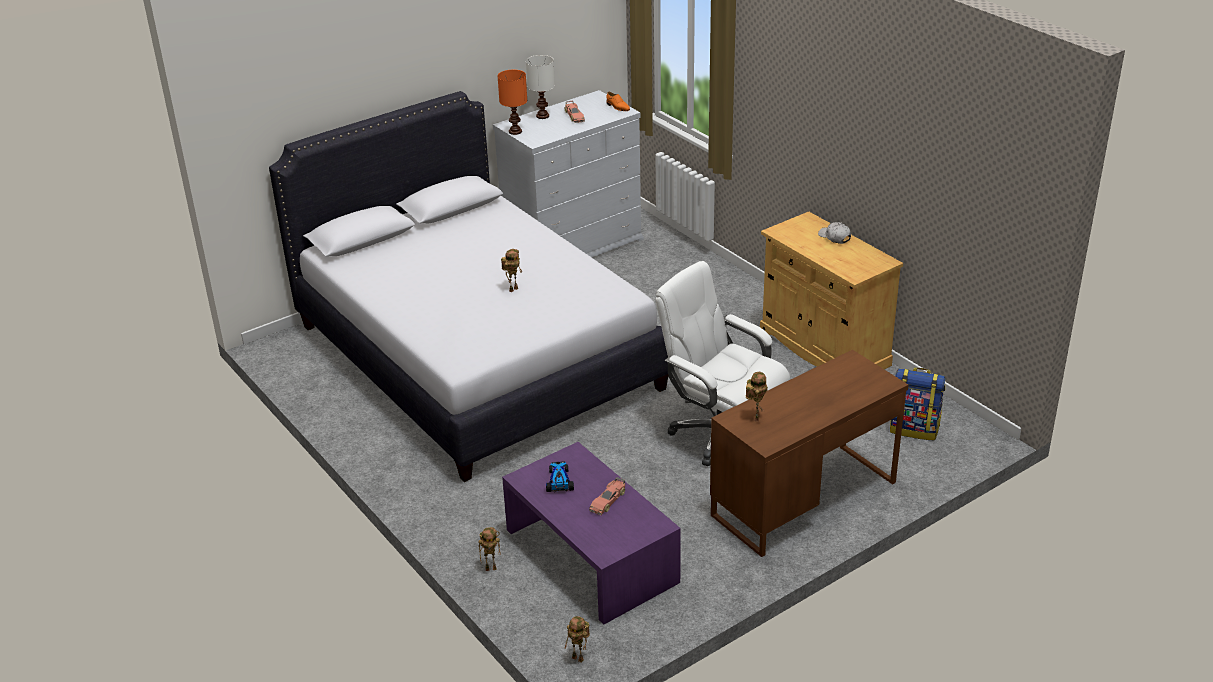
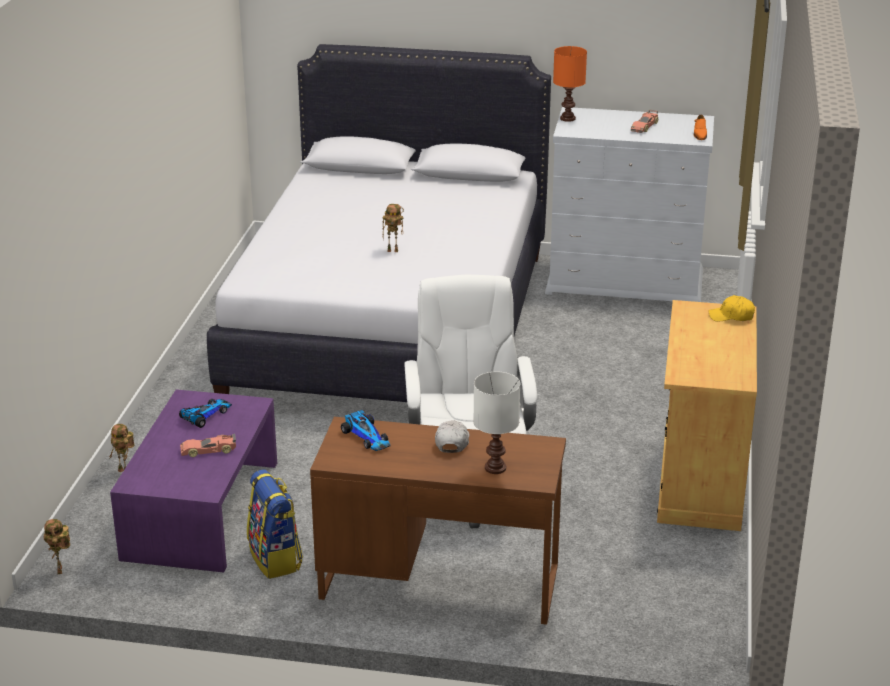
camera: 45 degrees right, 5 degrees down
(543, 116) = (617, 116): white table lamp -> white table lamp (495, 468)
(755, 417) = (367, 437): toy robot -> toy car
(809, 224) = (731, 316): none -> yellow cap
(834, 237) = (733, 338): white cap -> white cap (452, 442)
(914, 429) = (655, 595): backpack -> backpack (276, 559)

